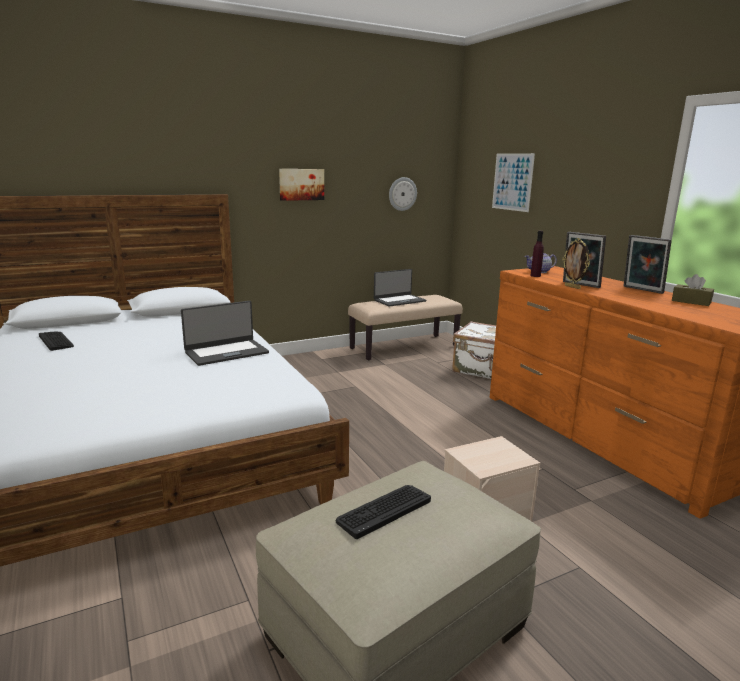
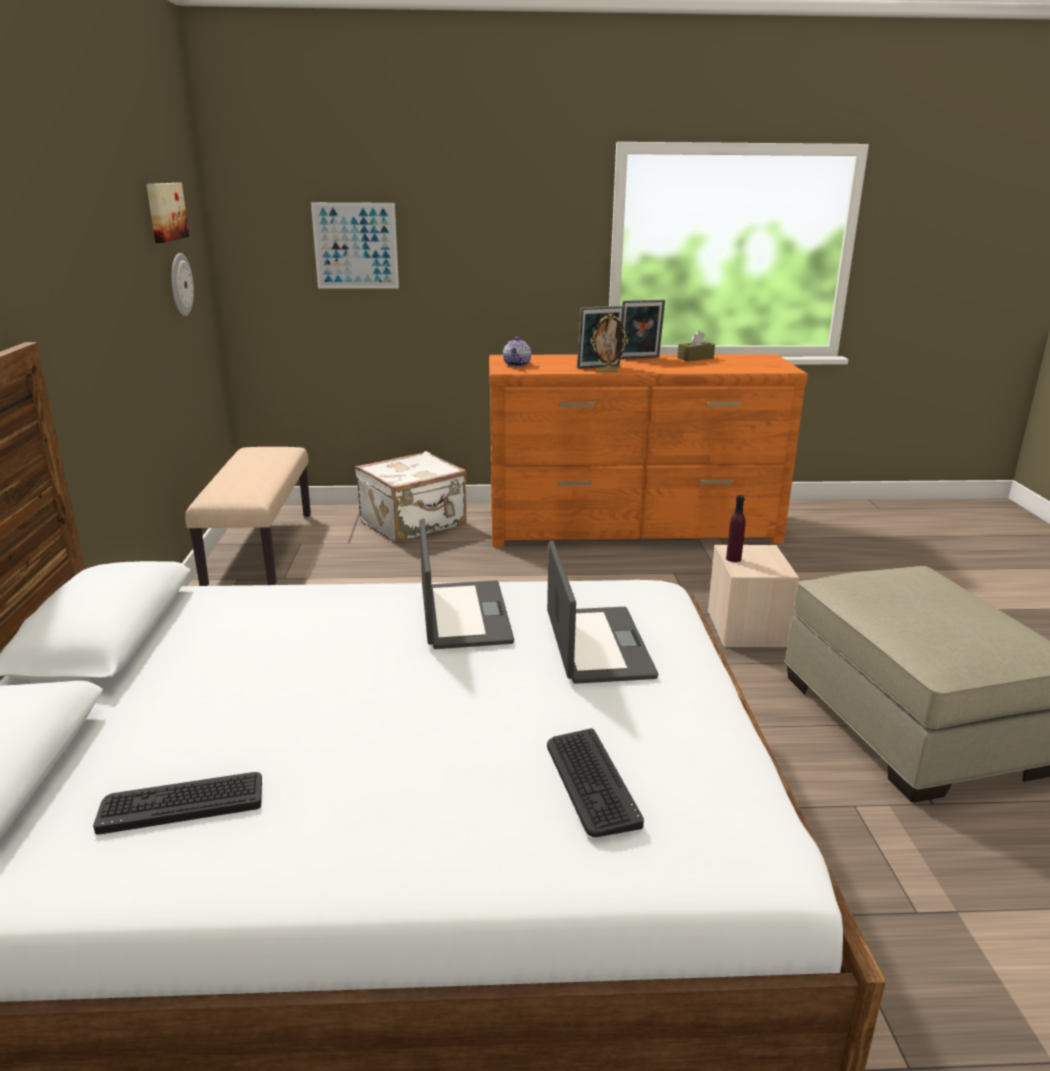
camera: 65 degrees left, 5 degrees up
(301, 184) = (95, 293): picture -> picture (164, 211)
(384, 510) = (924, 610): keyboard -> keyboard (591, 782)
(399, 300) = (243, 473): laptop -> laptop (596, 645)
(535, 276) = (537, 370): purple bottle -> purple bottle (733, 559)

